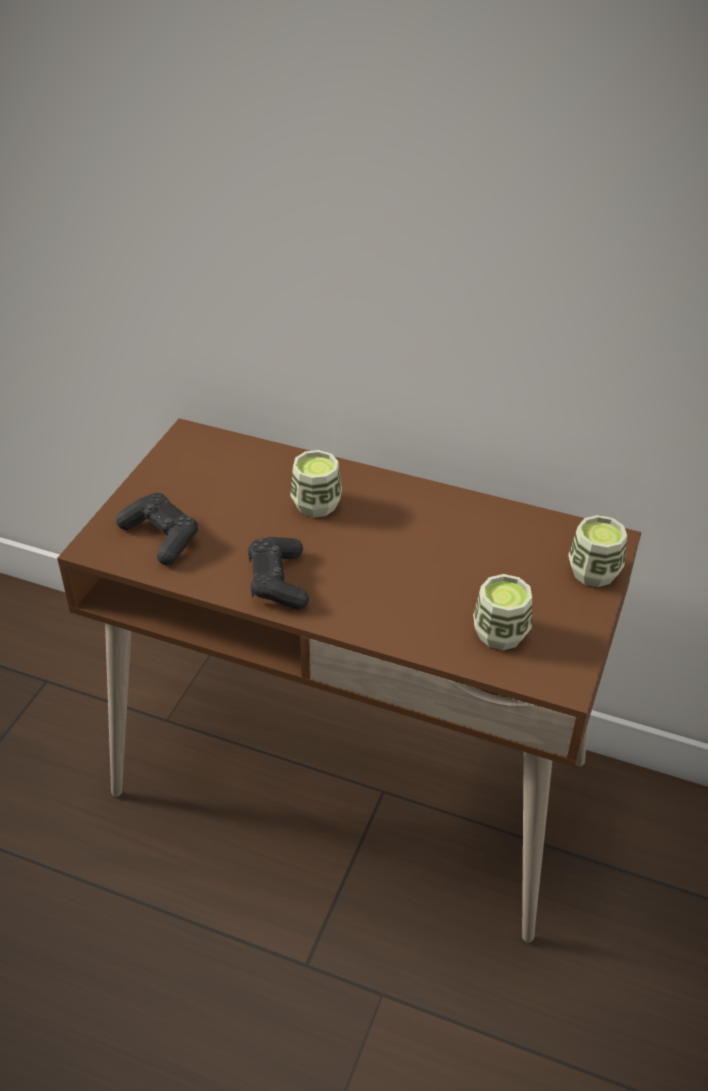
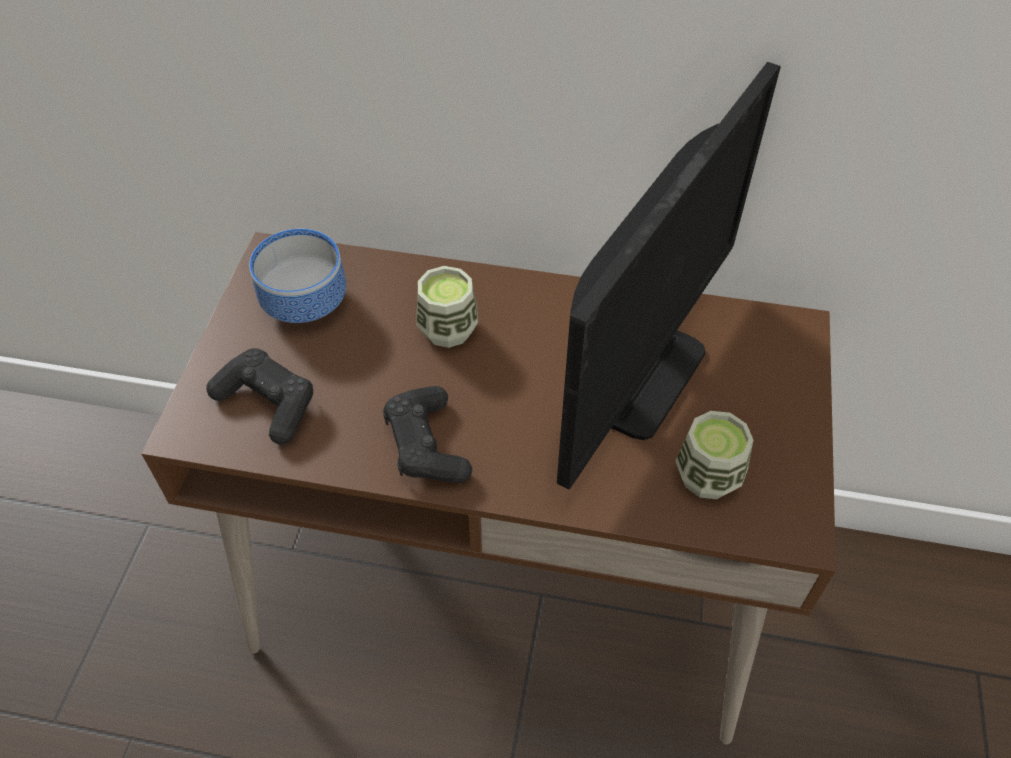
camera: 10 degrees left, 10 degrees up
(205, 470) = (303, 300): none -> bowl
(463, 556) = (637, 375): none -> monitor
(593, 572) = (791, 374): cup -> none

